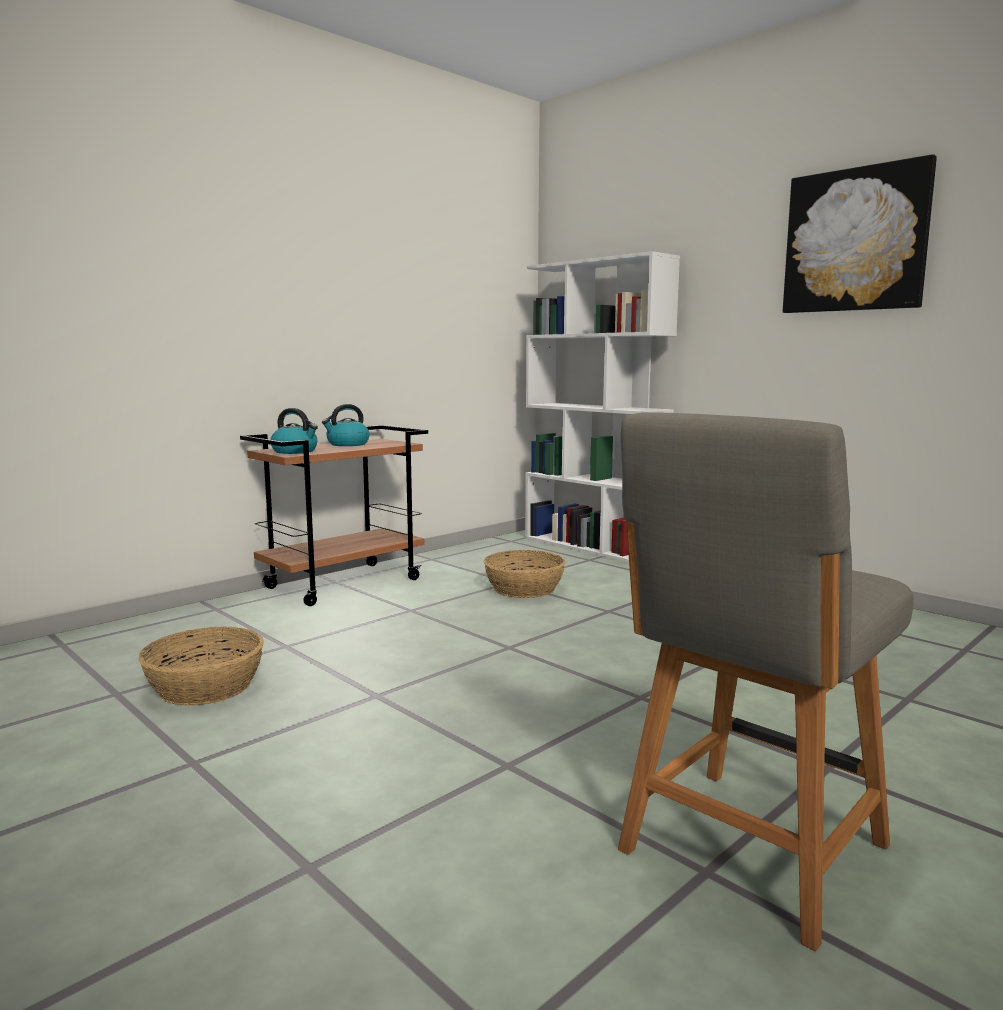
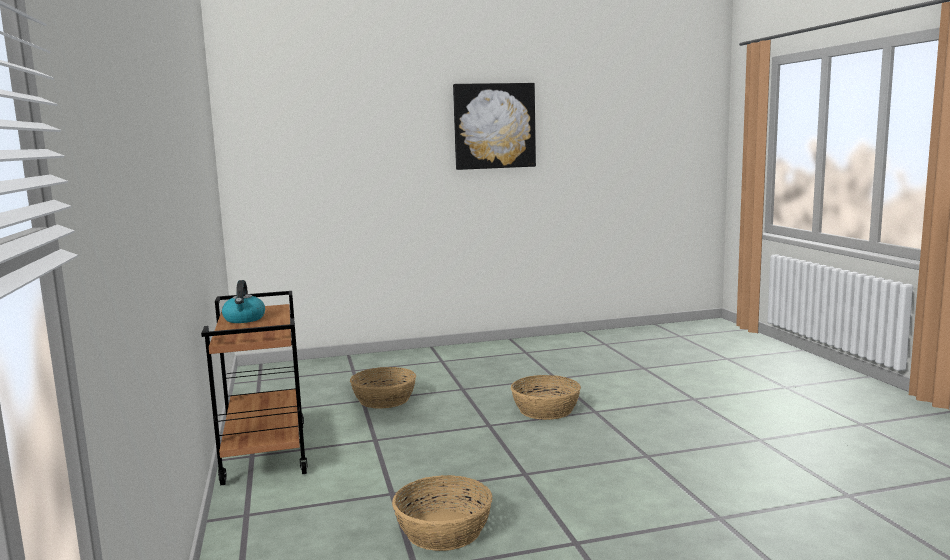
camera: 60 degrees left, 0 degrees up
(295, 451) = (260, 334): kettle -> none
(593, 547) = (326, 363): white bookcase -> none
(601, 666) = (545, 410): none -> basket
(749, 852) = (749, 429): grey chair -> none

